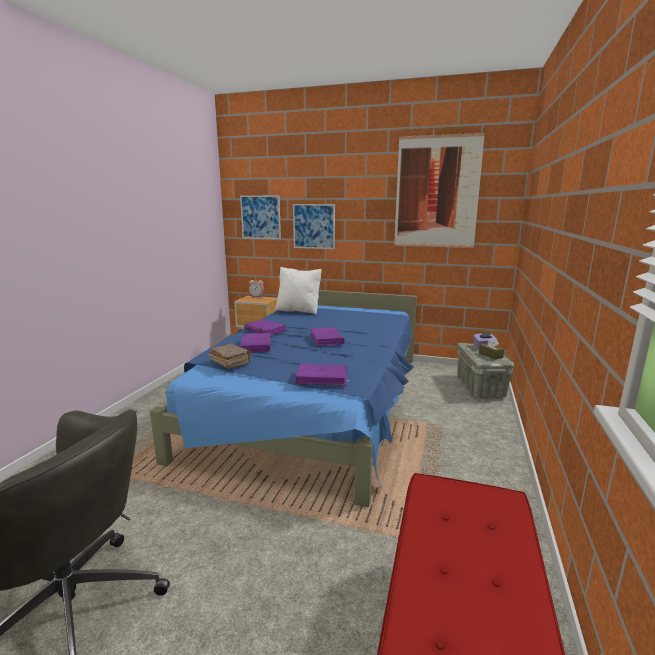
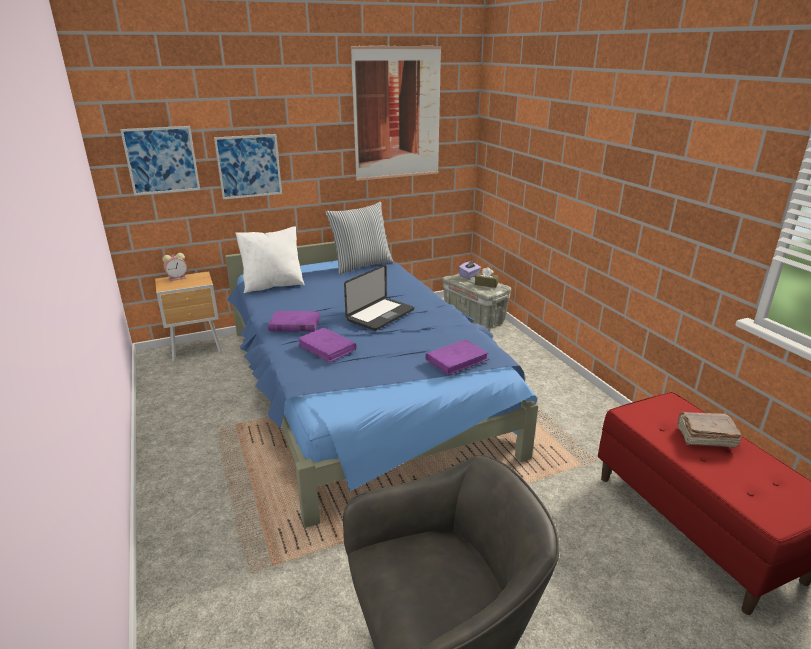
camera: 40 degrees left, 10 degrees up
(230, 362) = (342, 378): brown book -> brown book (704, 437)
(326, 339) = (380, 315): purple book -> laptop
(376, 312) = (361, 265): none -> pillow

